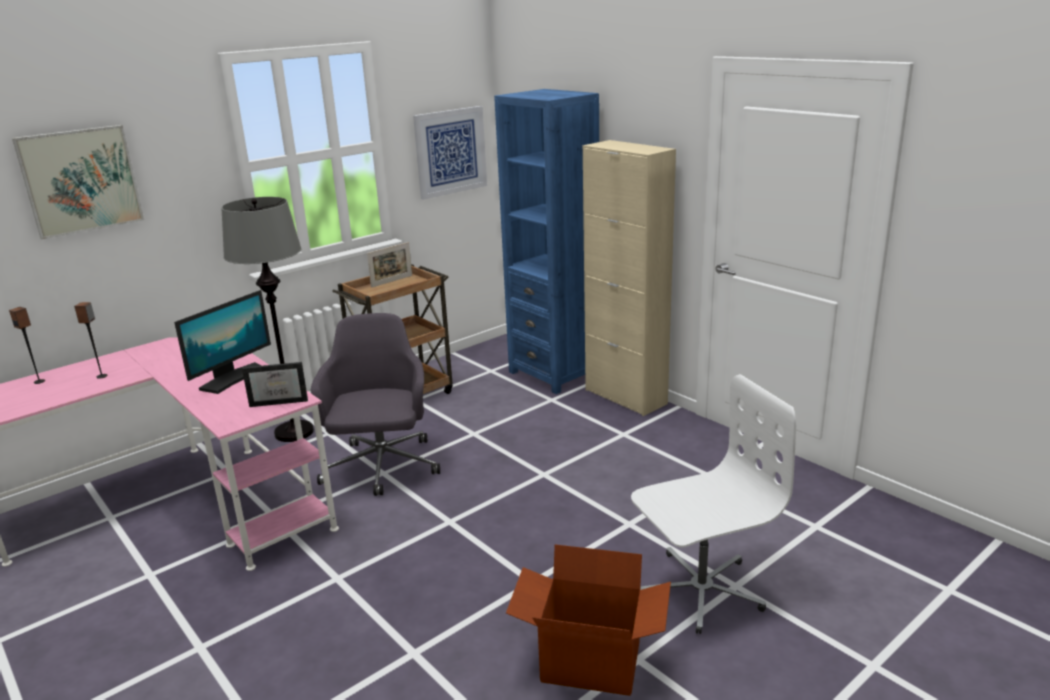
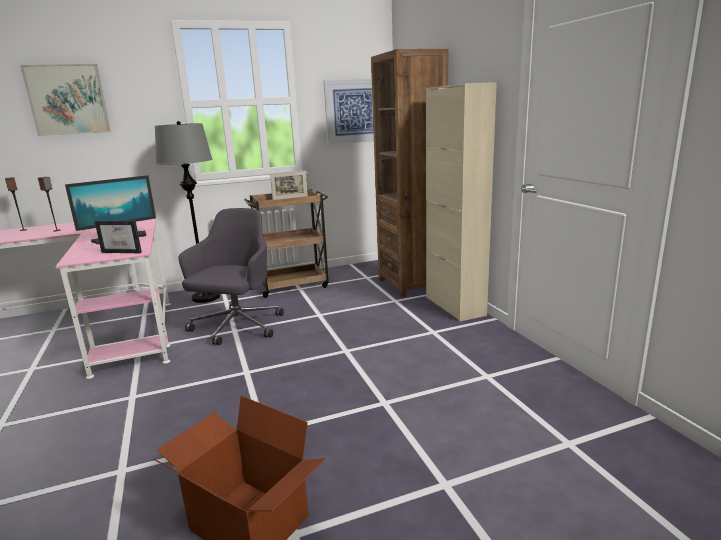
camera: 20 degrees right, 5 degrees down
(554, 373) = (411, 284): blue bookcase -> brown bookcase
(700, 589) = (406, 479): white office chair -> none

